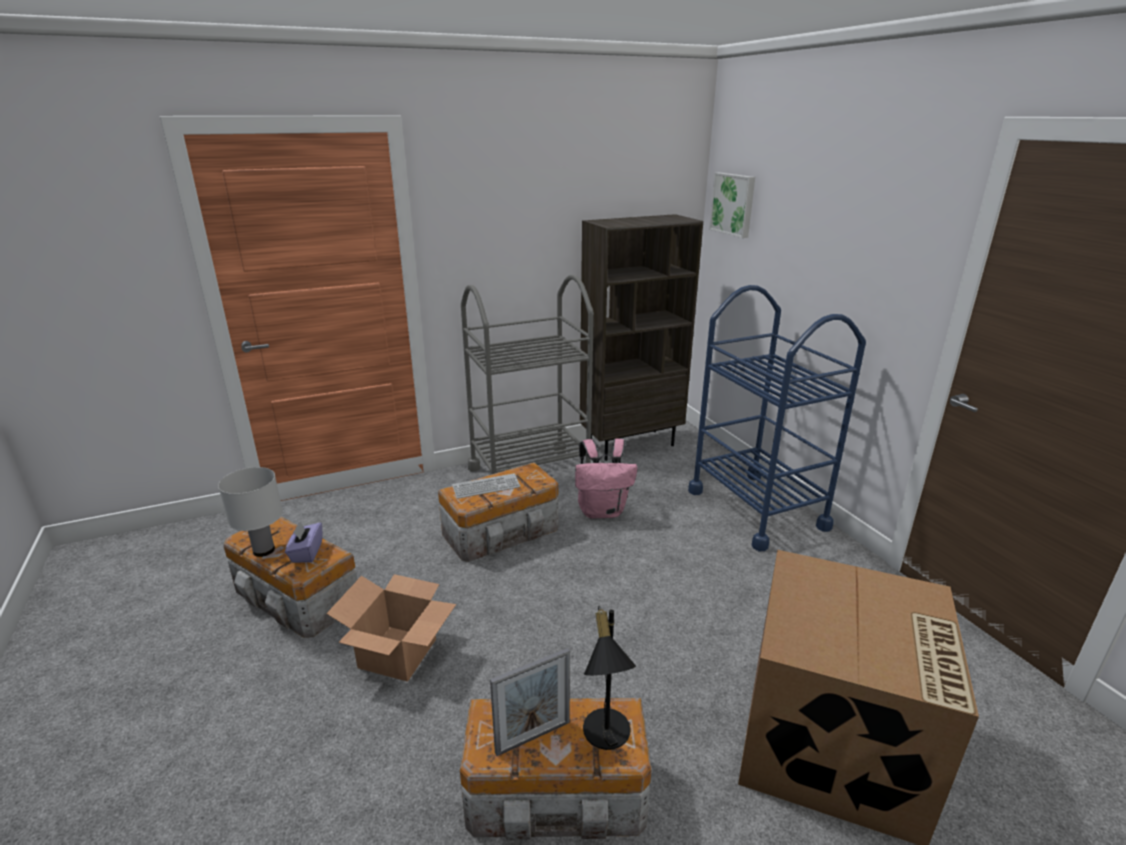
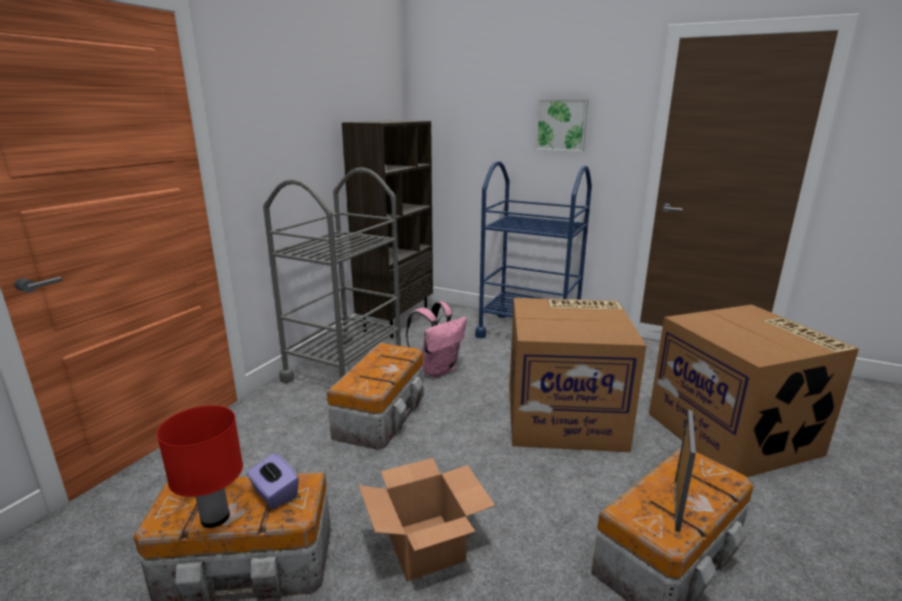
camera: 40 degrees left, 5 degrees down
(263, 550) = (214, 517): white table lamp -> red table lamp
(486, 487) = (370, 372): keyboard -> none
(606, 737) = (708, 477): black table lamp -> none
(659, 615) = (565, 415): none -> cardboard box
(733, 204) = (440, 109): picture -> picture (561, 125)

